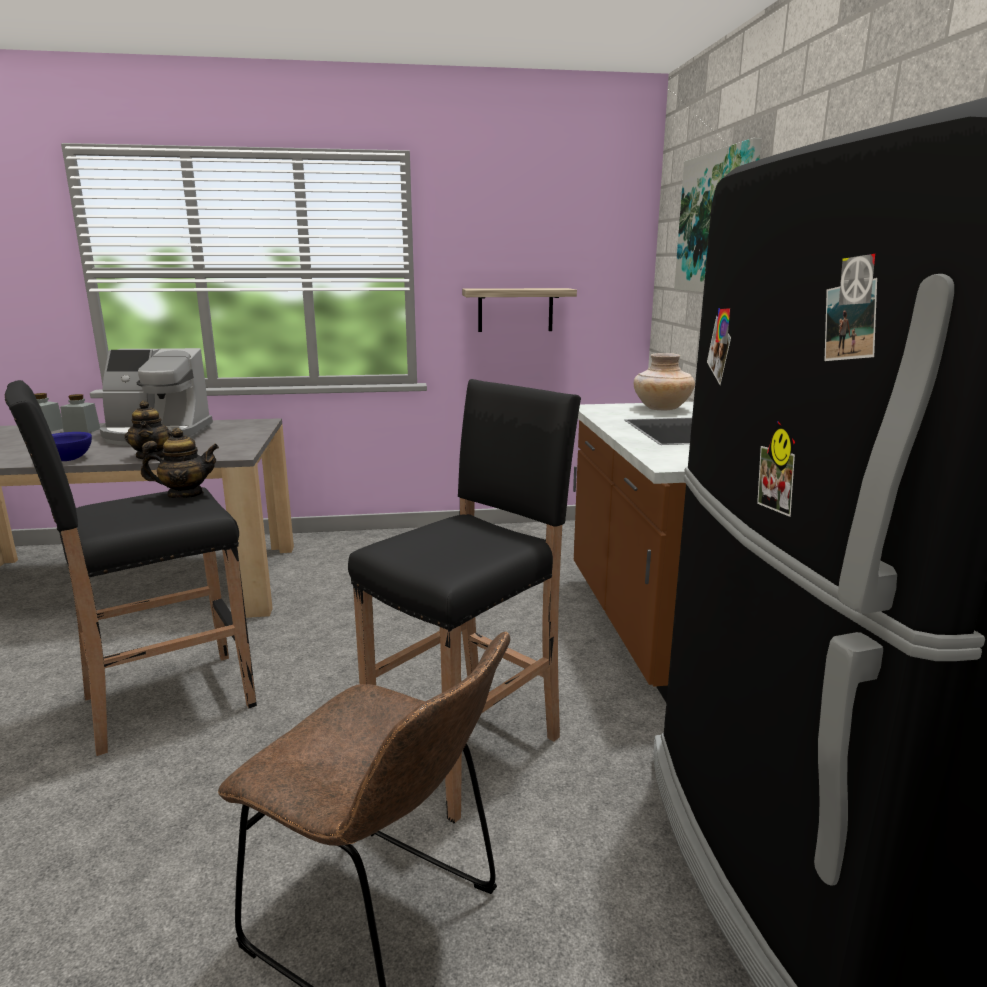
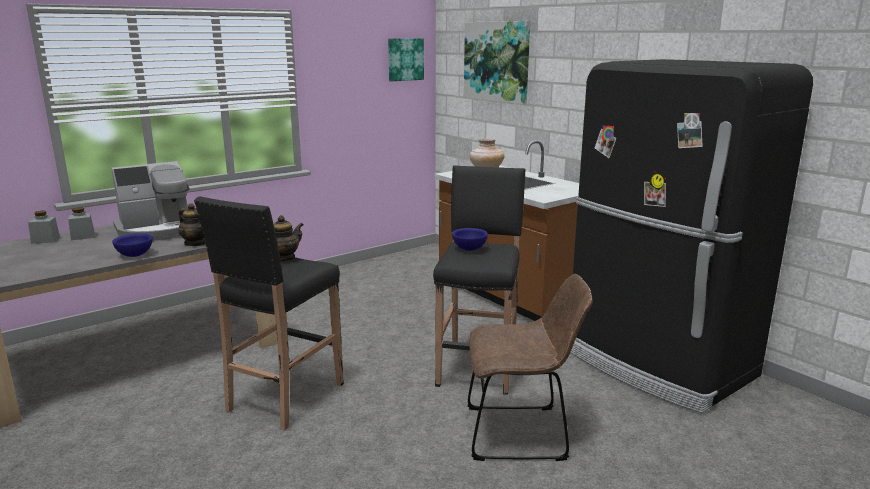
camera: 30 degrees left, 0 degrees up
(450, 533) = (469, 249): none -> blue bowl
(515, 310) = (360, 114): shelf -> none
(599, 229) = (405, 59): none -> picture

